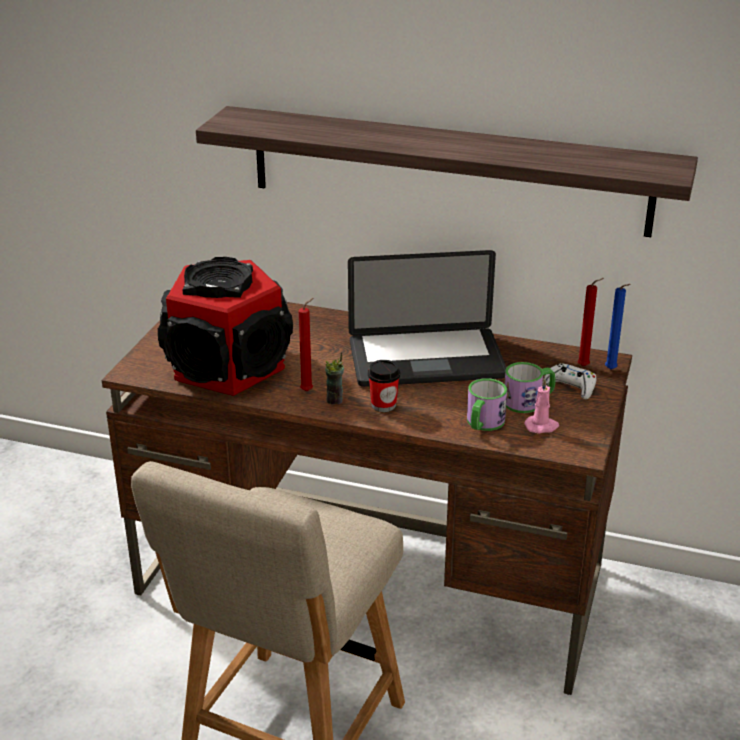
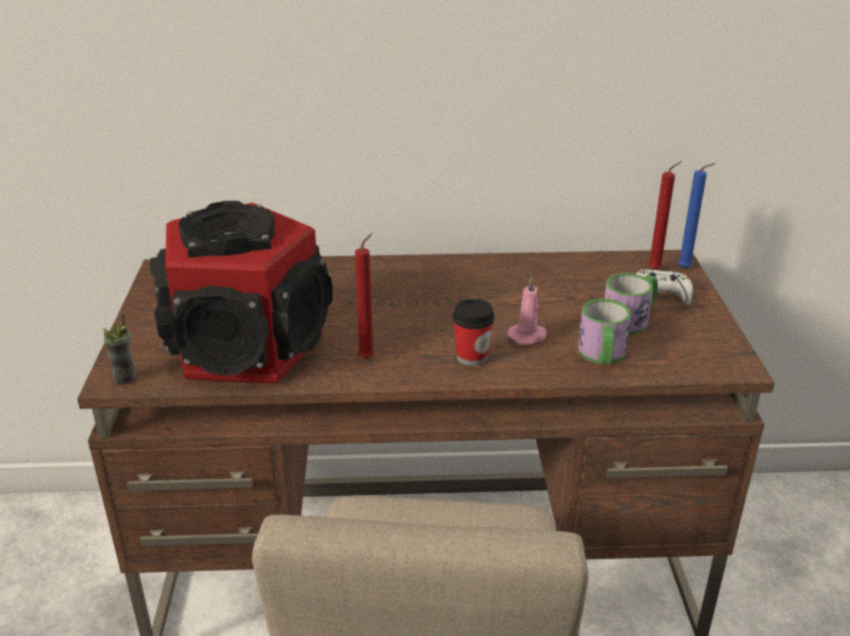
camera: 20 degrees left, 0 degrees up
(335, 400) = (409, 363): cup -> cup (125, 378)
(426, 360) = (482, 294): laptop -> none
(448, 170) = (472, 60): shelf -> none
(542, 426) = (668, 345): pink candle -> pink candle (528, 336)

